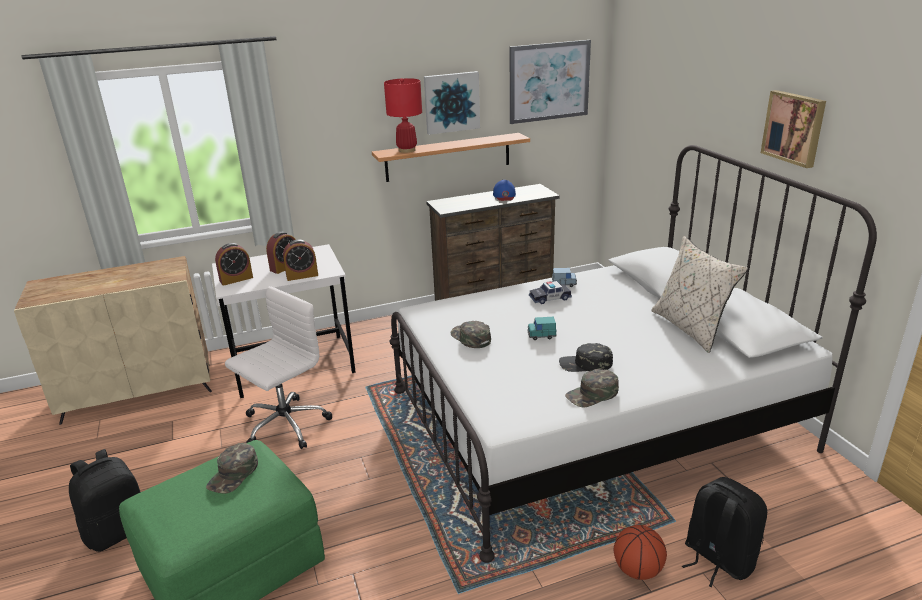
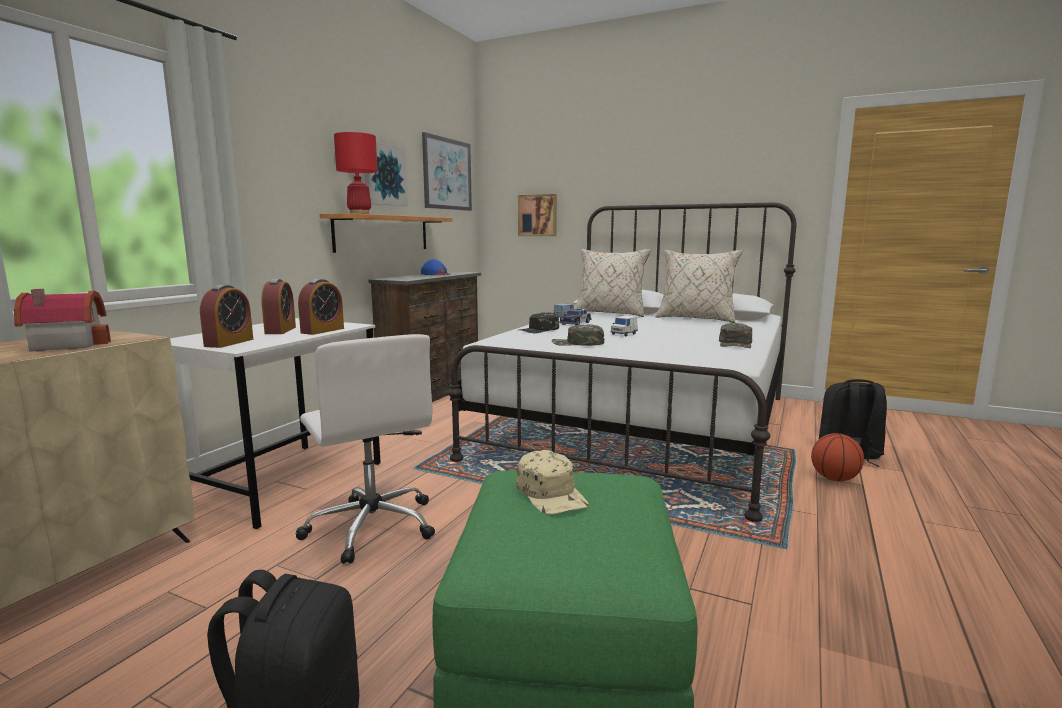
camera: 45 degrees left, 15 degrees down
(143, 278) = (67, 344): none -> toy house
(234, 474) = (552, 493): green cap -> beige cap
(284, 425) = (372, 526): white office chair -> white office chair turned 150 degrees clockwise
(541, 335) = (624, 334): turquoise toy car -> white toy car
(585, 364) = (690, 337): black cap -> black cap (539, 330)
(631, 285) = (610, 313): none -> beige pillow
(794, 128) = (700, 171): picture -> picture (538, 215)

